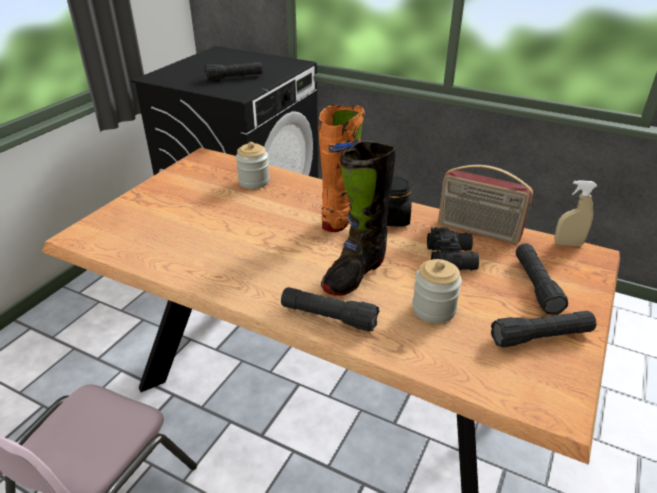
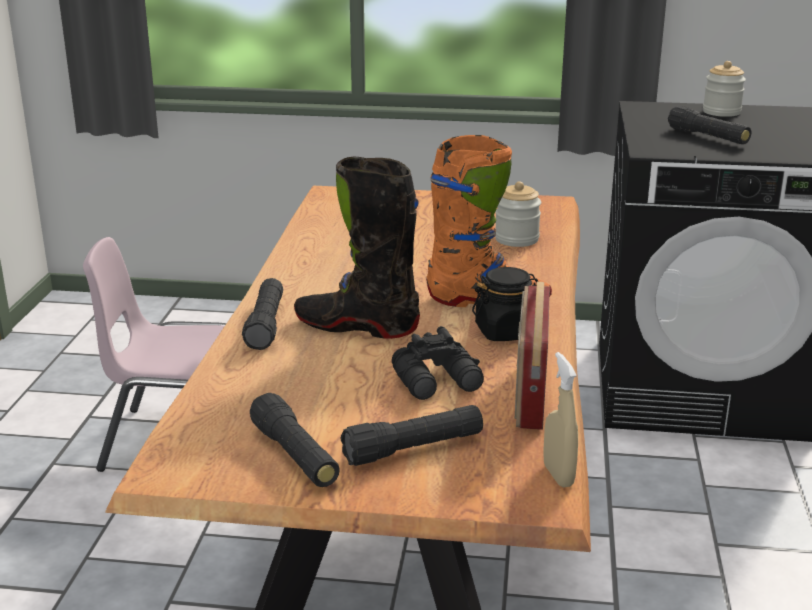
camera: 70 degrees right, 10 degrees down
(433, 309) = (314, 380): jar -> jar (721, 112)

